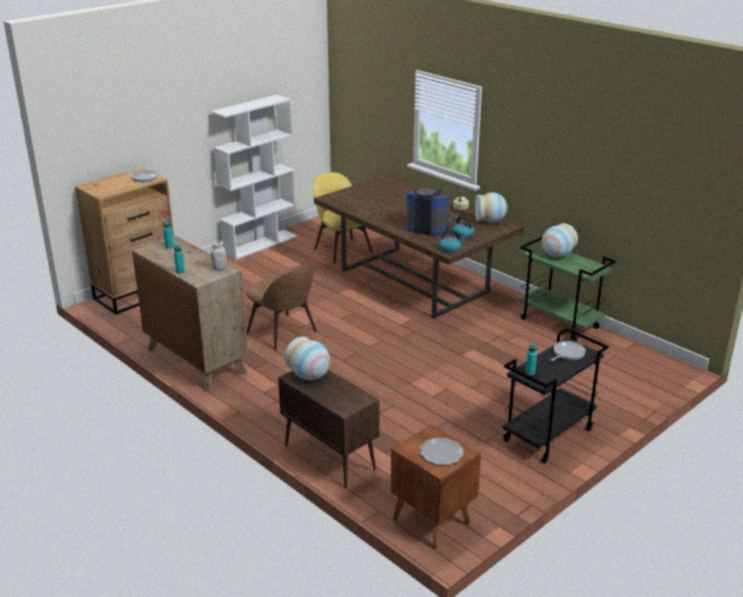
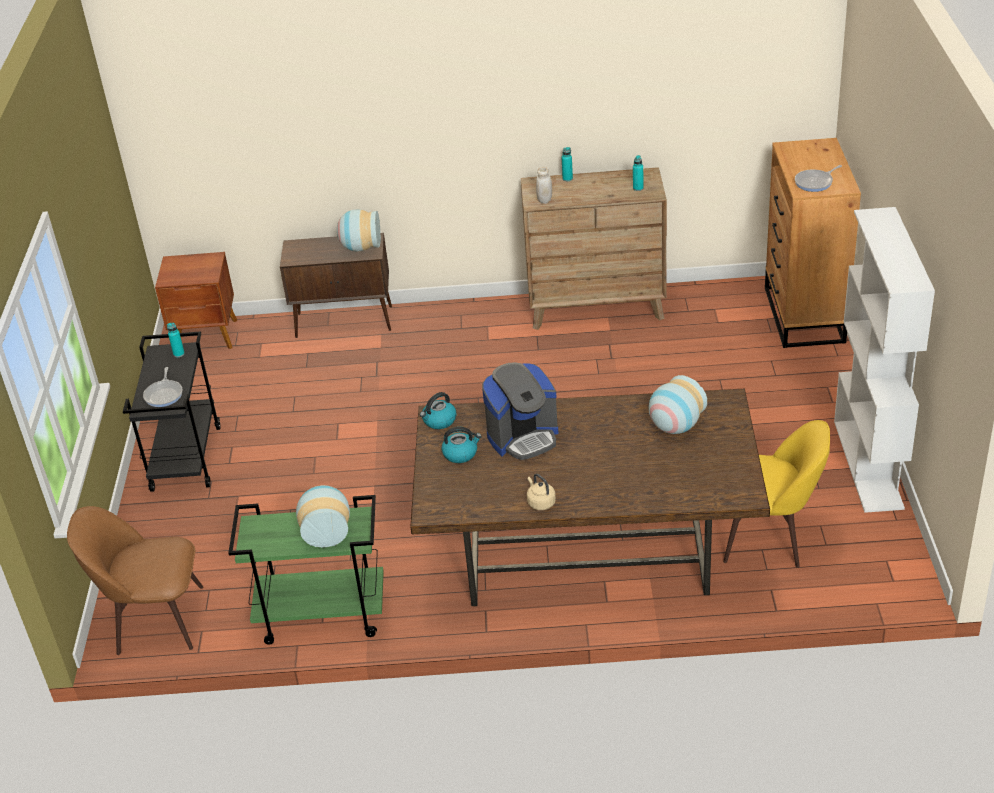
camera: 135 degrees right, 10 degrees up
(283, 333) = (584, 382): brown chair -> brown chair (155, 620)
(441, 453) = (183, 269): plate -> none
(490, 221) = (467, 506): vase -> vase (674, 426)

